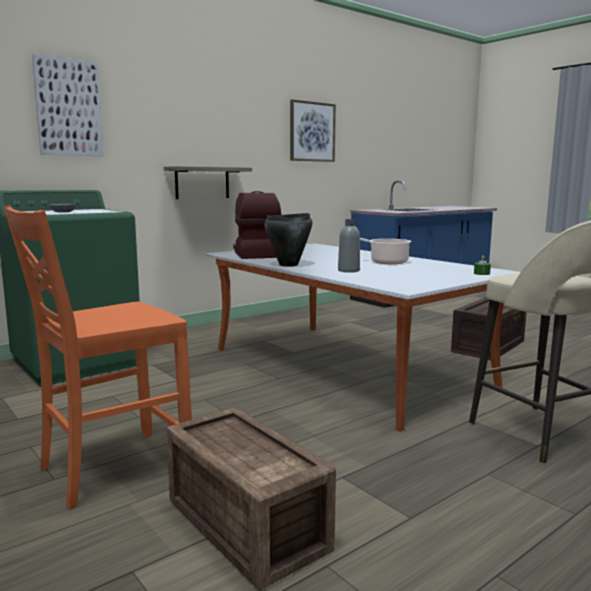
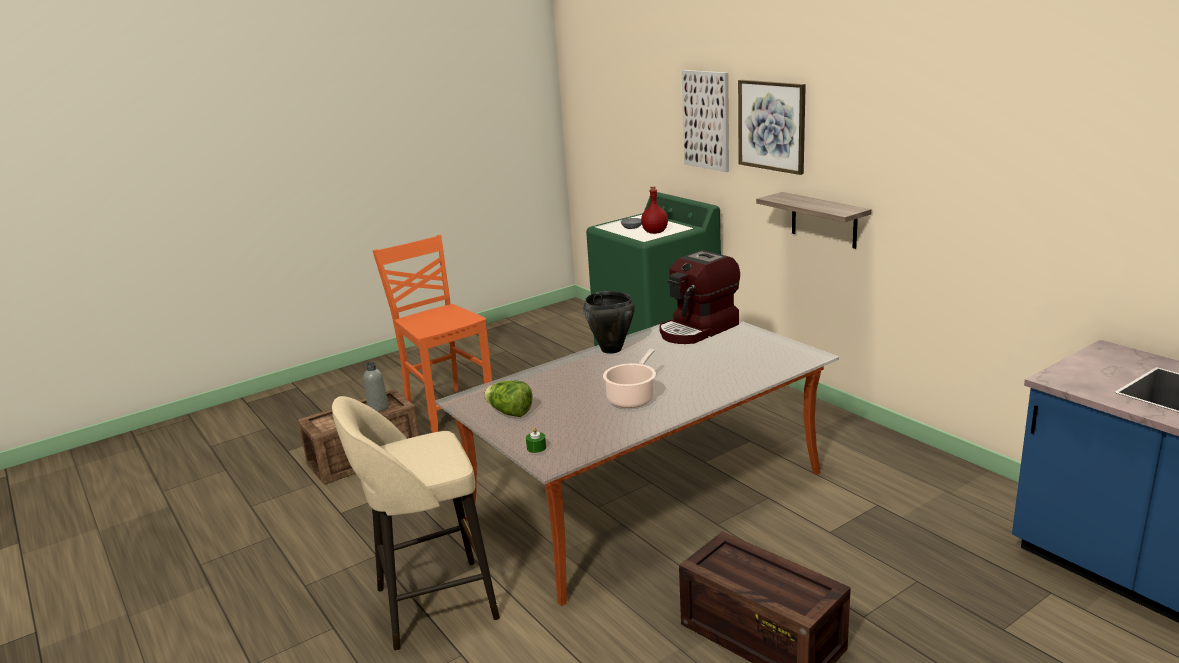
camera: 95 degrees right, 10 degrees up
(96, 211) = (654, 232): none -> red bottle
(255, 254) = (698, 329): coffee machine -> coffee machine turned 150 degrees clockwise
(312, 132) = (1018, 168): picture -> picture (772, 125)
(348, 270) = (570, 377): grey bottle -> grey bottle (378, 407)
(425, 278) = (510, 413): none -> lettuce

